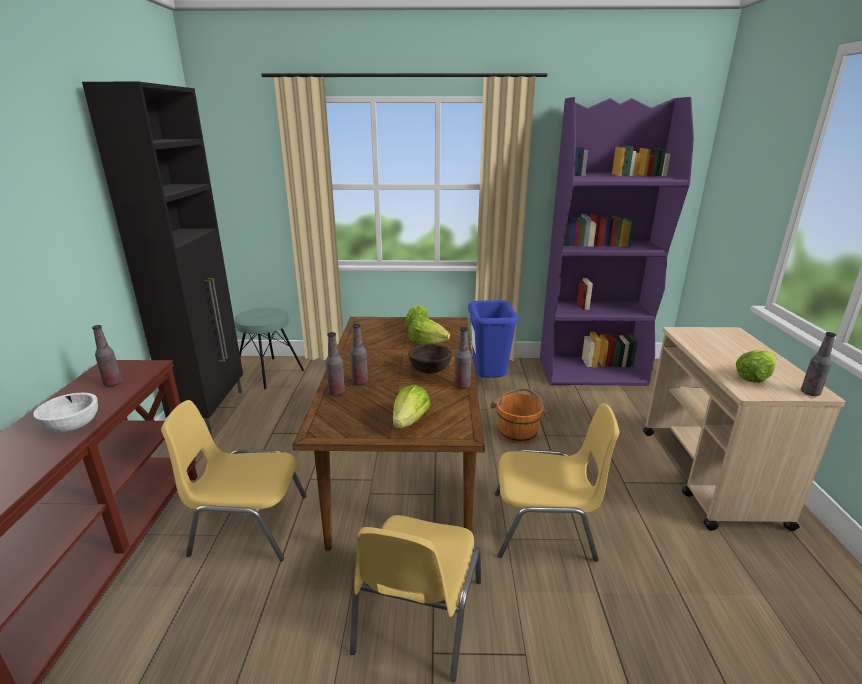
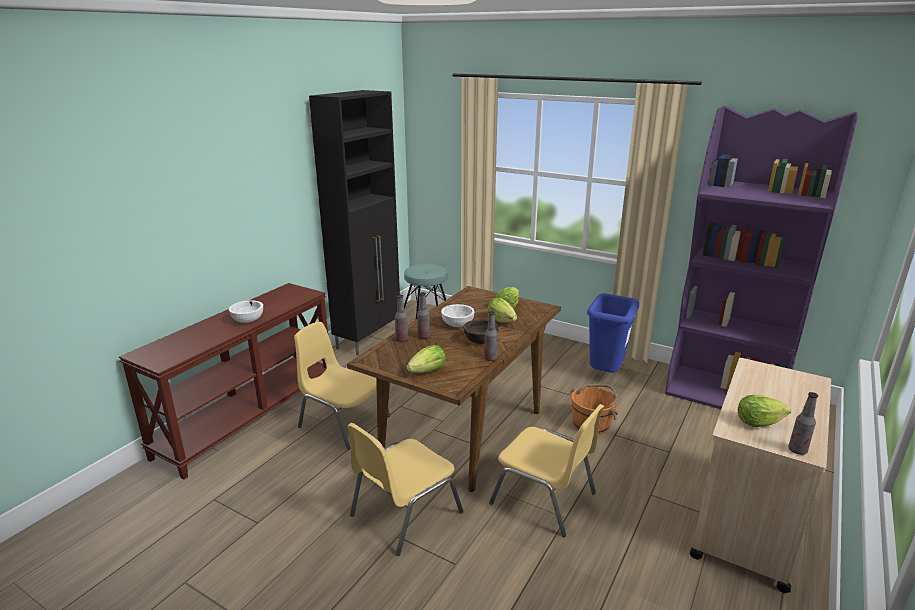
camera: 30 degrees right, 0 degrees up
(113, 384) = (283, 300): bottle -> none
(384, 359) = (457, 324): none -> white bowl

